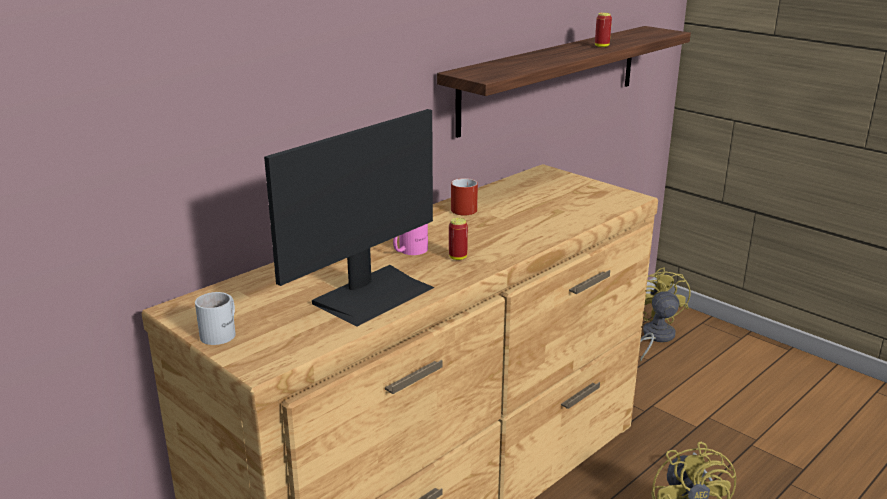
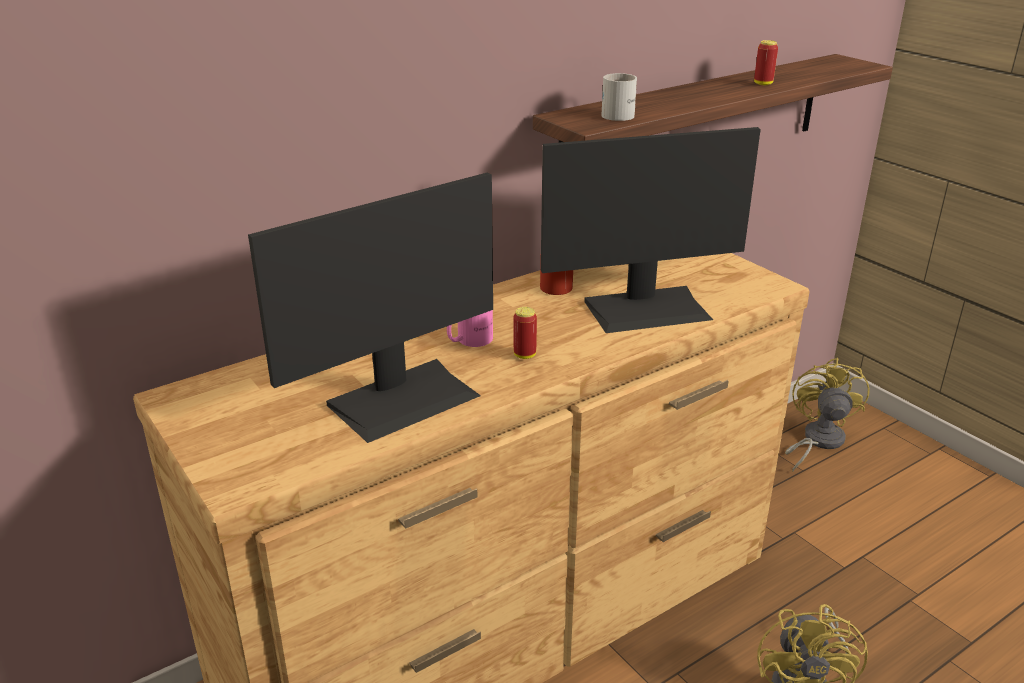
camera: 10 degrees right, 5 degrees up
(222, 332) = (210, 435): white mug -> white mug (621, 114)
(541, 219) = (647, 309): none -> monitor

